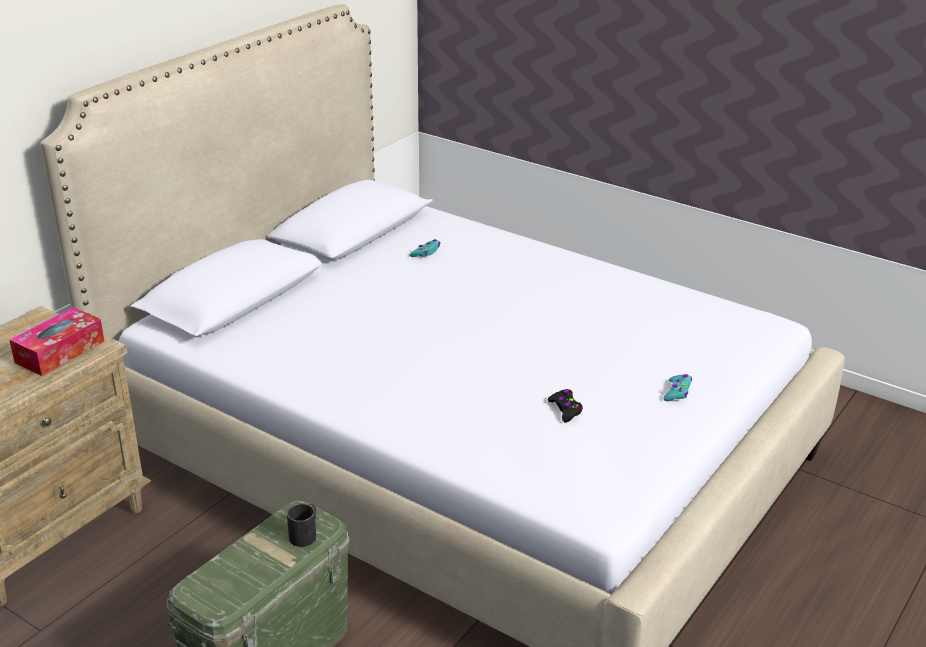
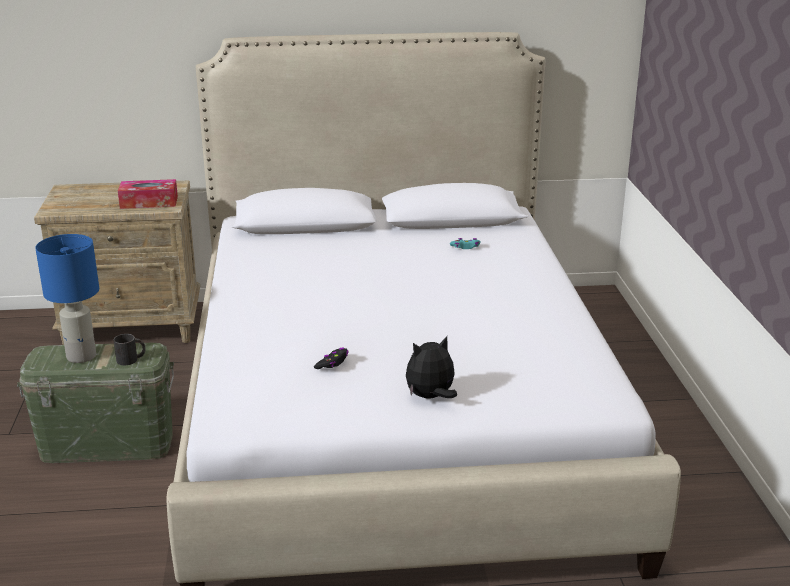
camera: 50 degrees right, 5 degrees down
(248, 565) = (82, 356): none -> blue table lamp
(677, 392) = (431, 397): turquoise game controller -> plush toy

